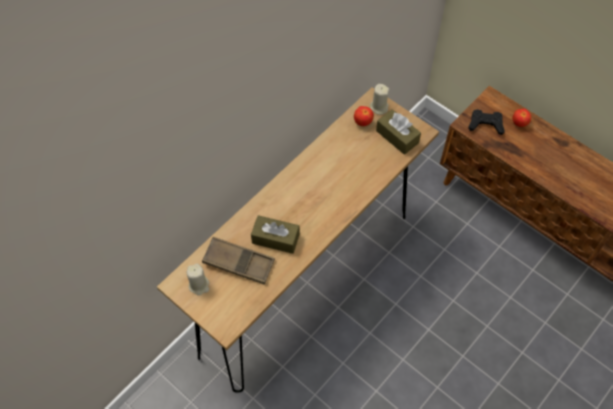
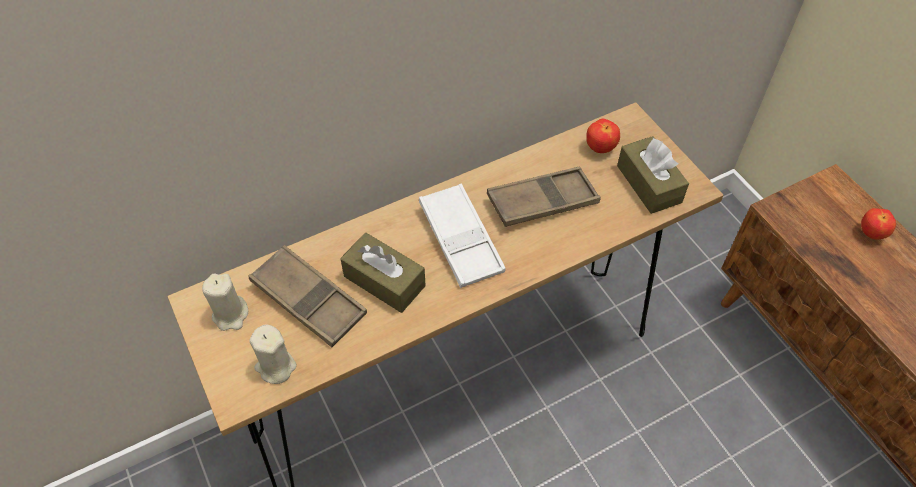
camera: 20 degrees right, 5 degrees down
(307, 202) = (461, 240): none -> white tray
(343, 165) = (542, 202): none -> brown tray
(378, 107) = (634, 134): beige candle -> beige candle (276, 367)
(486, 124) = (812, 219): black game controller -> none

